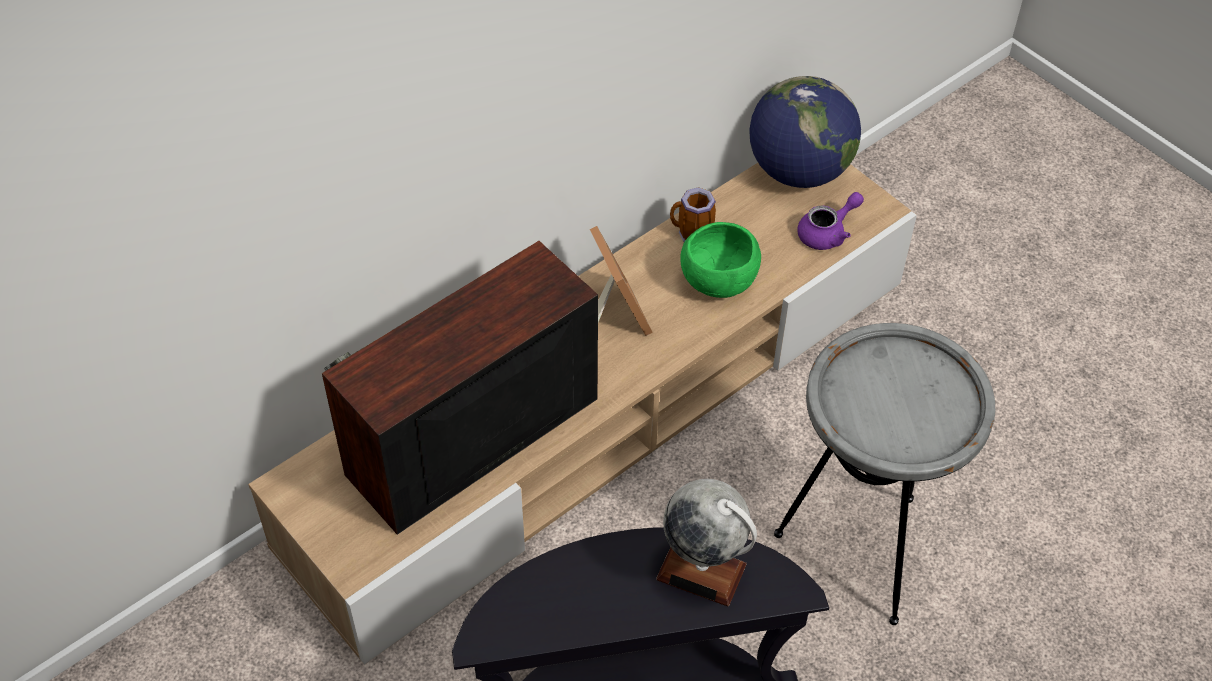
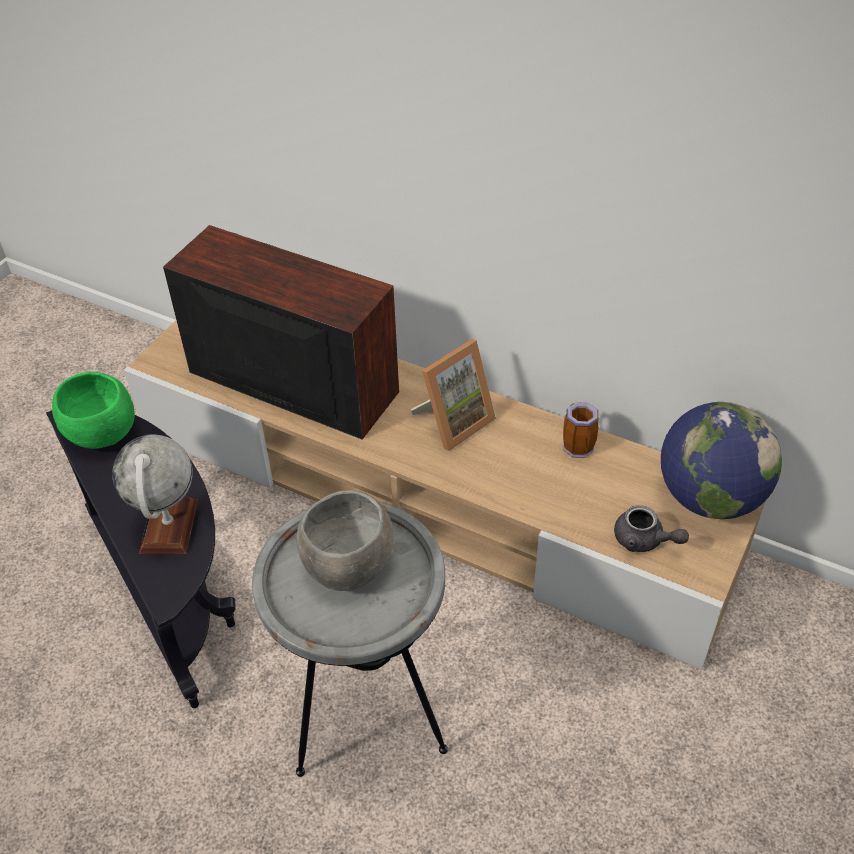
camera: 70 degrees right, 5 degrees down
(720, 282) = (532, 480): green bowl -> green bowl (102, 434)
(827, 233) = (644, 541): purple teapot -> grey teapot
(888, 397) = (347, 567): none -> grey bowl

